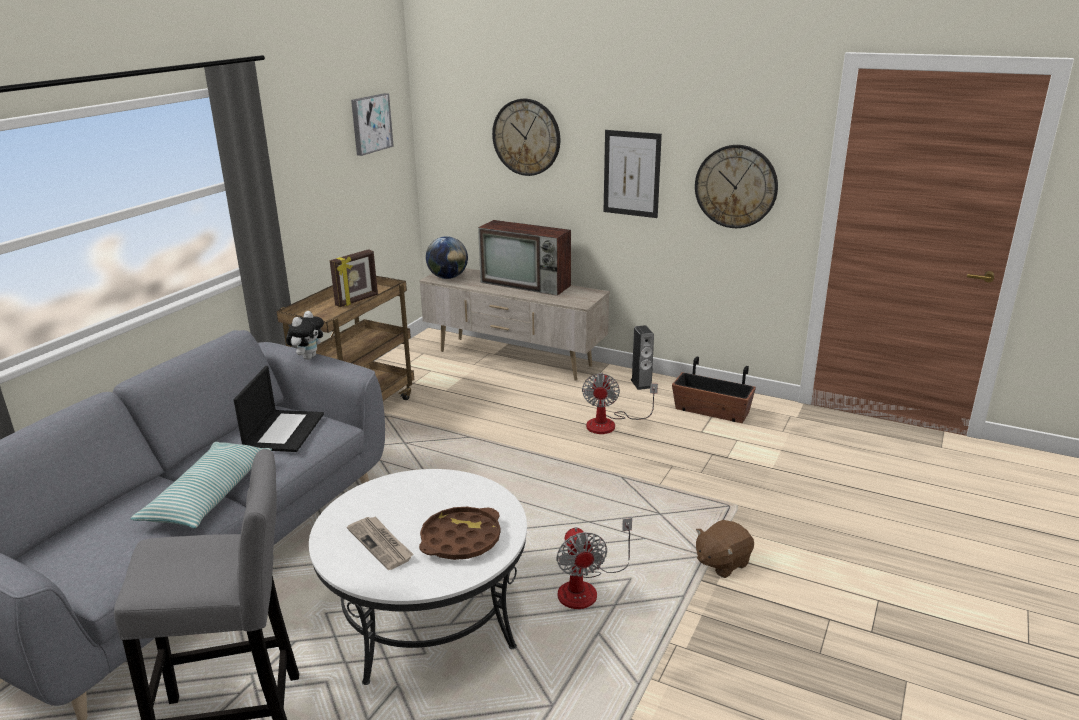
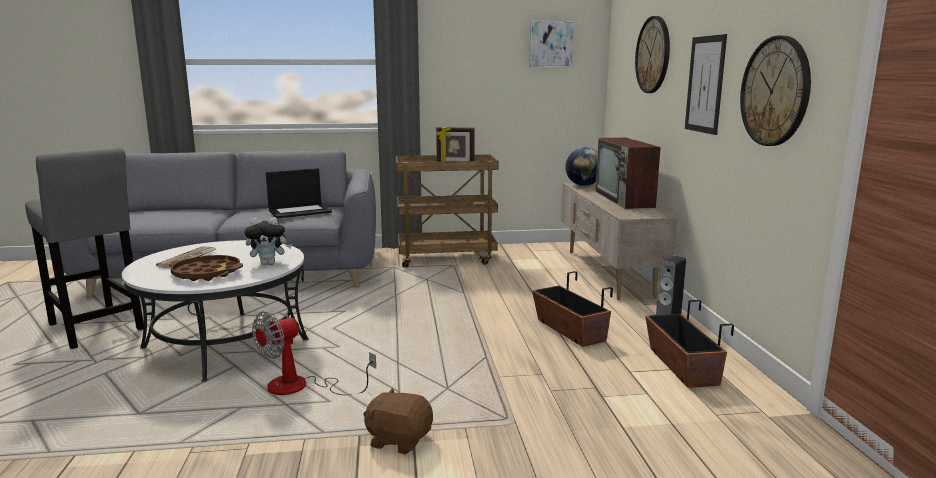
camera: 55 degrees right, 10 degrees down
(209, 495) = (212, 218): pillow -> none
(308, 357) = (359, 177): plush toy -> plush toy (269, 263)
(610, 424) = (569, 330): fan -> planter

